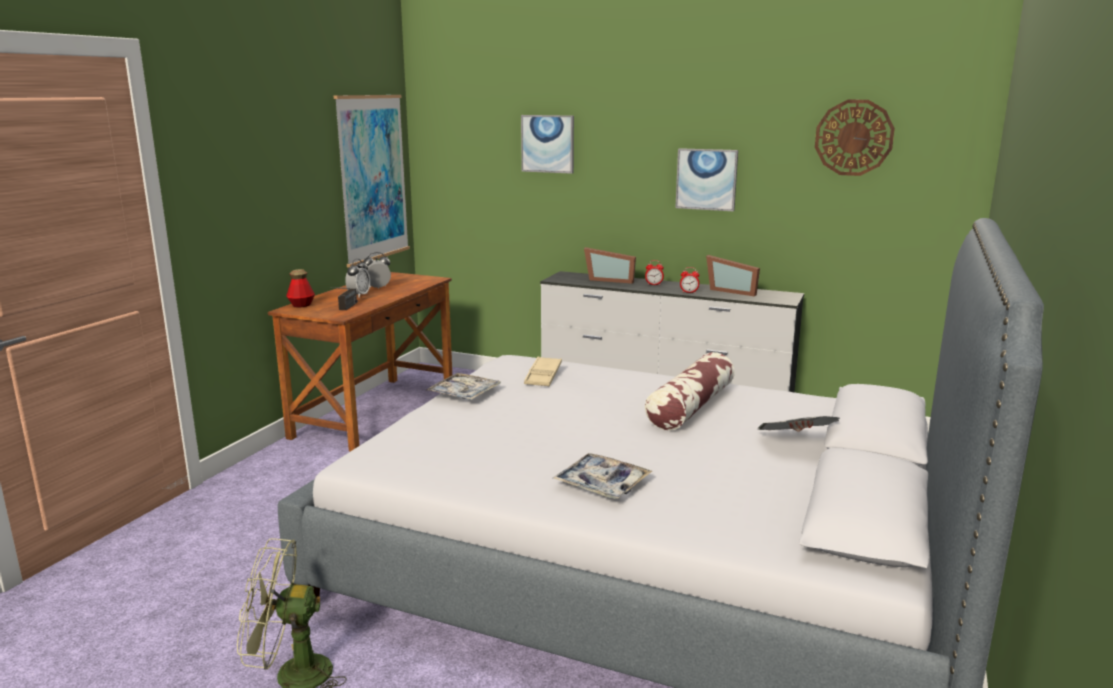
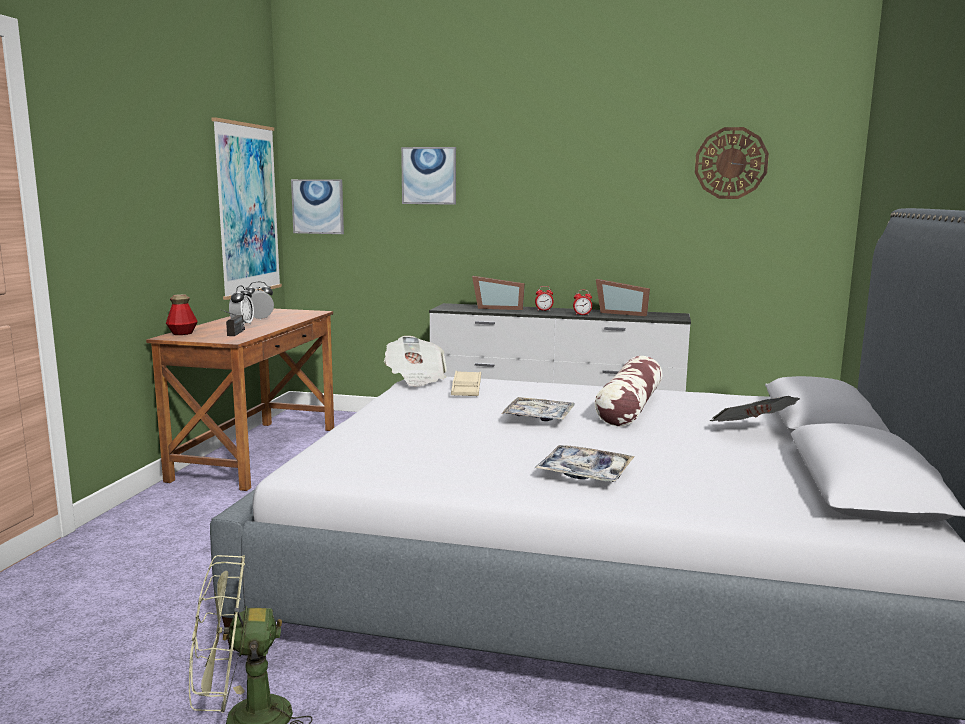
camera: 10 degrees left, 5 degrees down
(464, 393) = (390, 406): tray -> tray (539, 417)
(503, 361) = (416, 378): none -> newspaper
(706, 179) = (590, 207): picture -> picture (318, 206)

